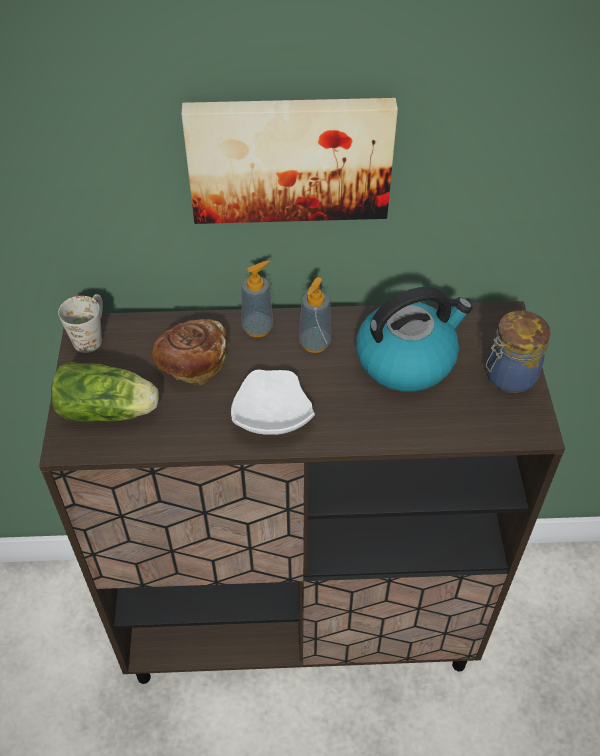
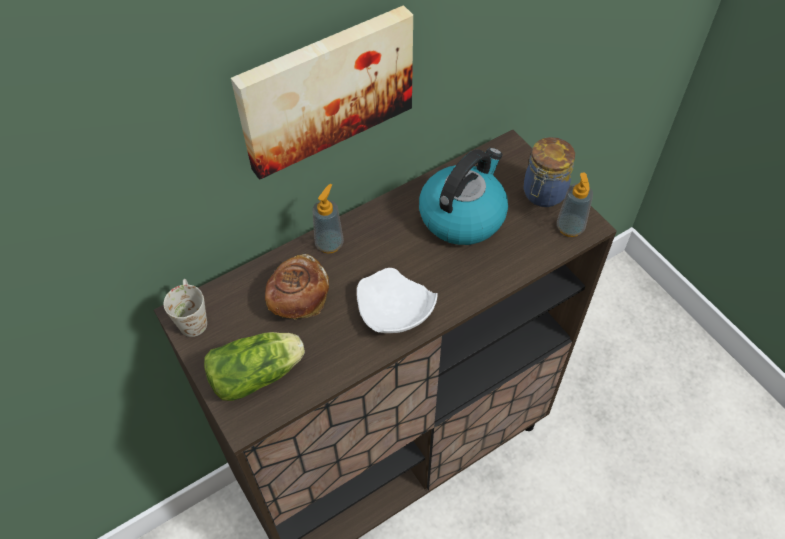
camera: 30 degrees left, 5 degrees up
(314, 343) = (384, 235): soap dispenser -> soap dispenser (570, 228)

